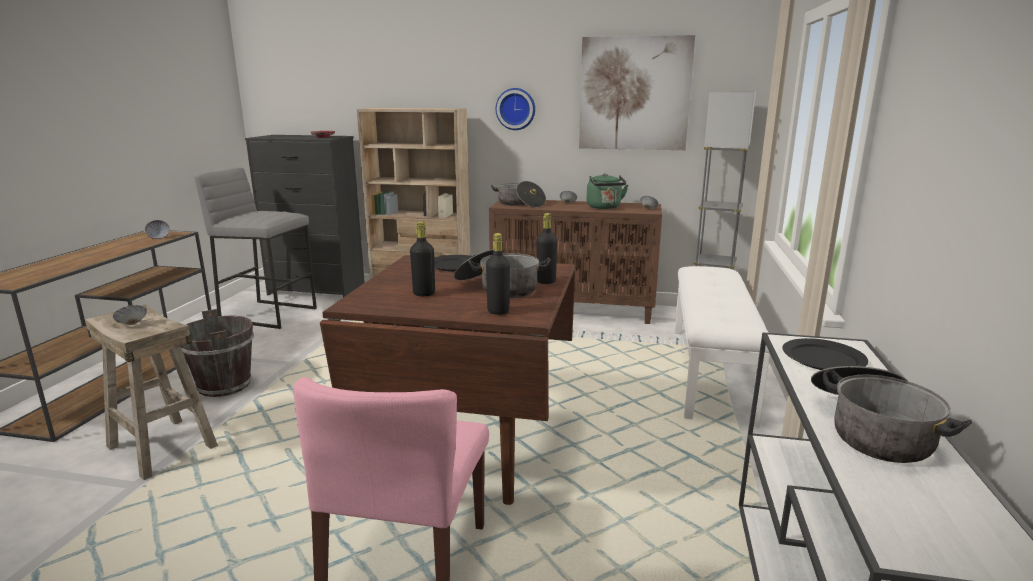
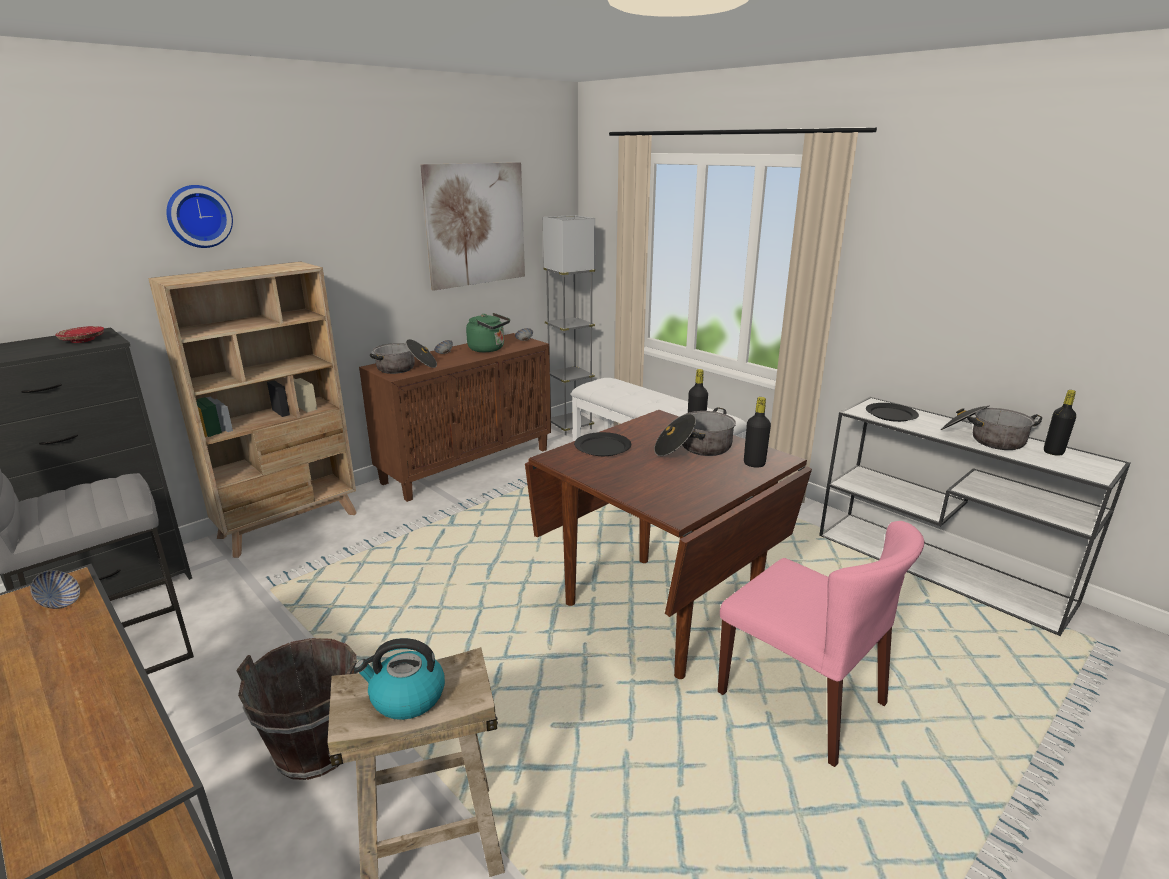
camera: 55 degrees left, 5 degrees up
(132, 324) = (406, 697): bowl -> kettle
(424, 294) = (676, 478): black bottle -> black bottle (1053, 452)
(516, 109) = (357, 254): wall clock -> wall clock (198, 216)

